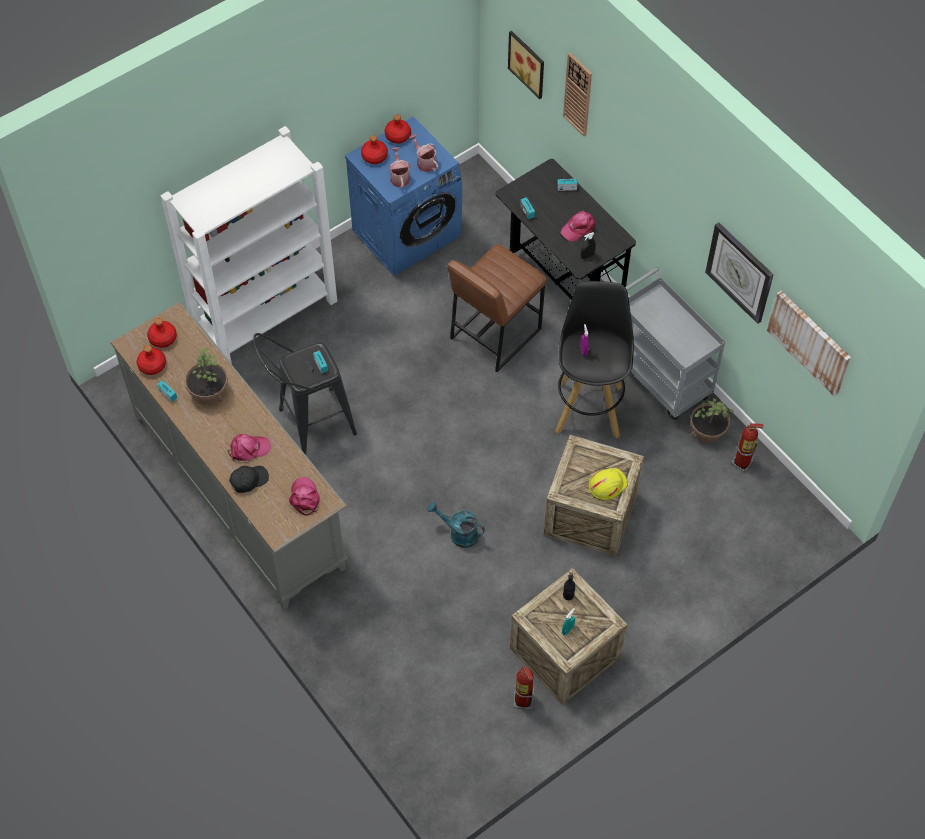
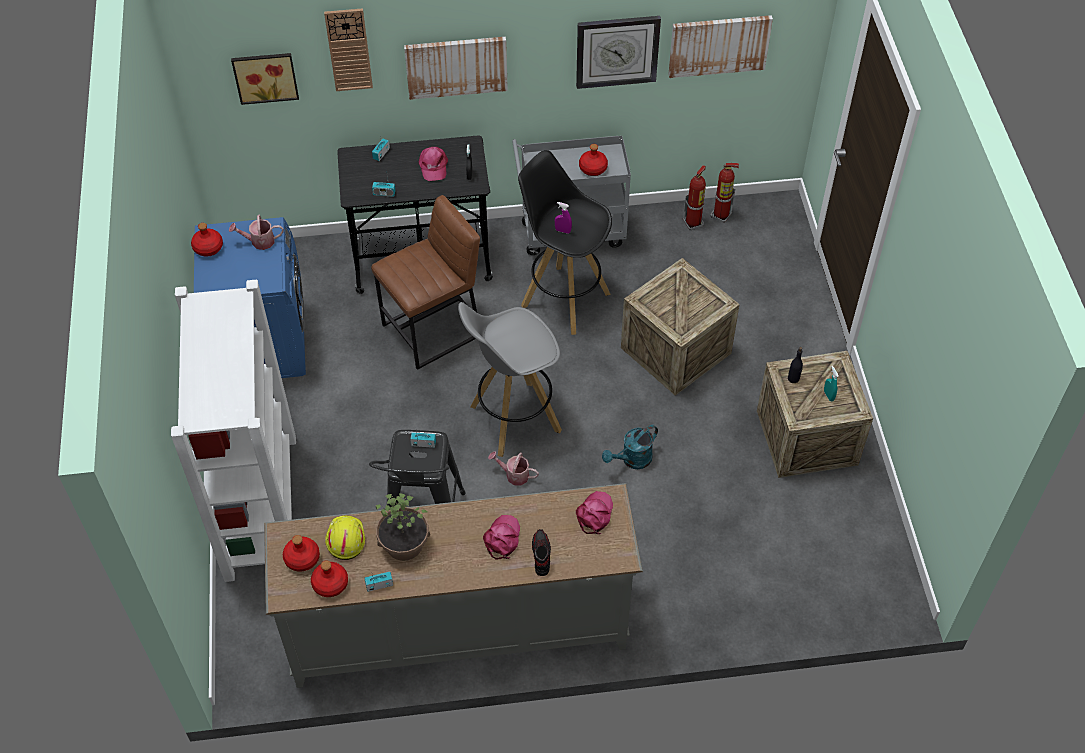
camera: 60 degrees left, 5 degrees down
(248, 480) = (541, 555): black cap -> shoe
(304, 497) = (594, 514): pink cap -> pink cap turned 90 degrees clockwise
(374, 156) = (216, 277): red bottle -> red bottle (592, 168)
(399, 177) = (260, 269): watering can -> watering can (514, 475)
(445, 432) = (513, 418): none -> grey stool
(494, 334) = (433, 329): brown chair -> brown chair turned 105 degrees counterclockwise
(523, 701) = (838, 493): fire extinguisher -> fire extinguisher (721, 215)
(607, 485) = (695, 297): yellow hard hat -> yellow hard hat (345, 539)
(637, 174) = (456, 66): none -> picture
(707, 430) = (646, 229): potted plant -> none

